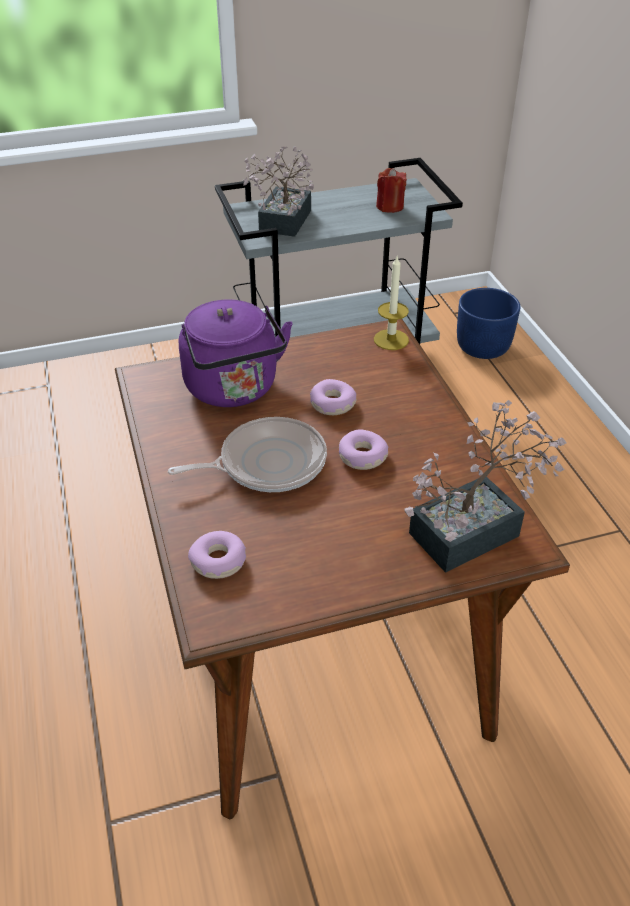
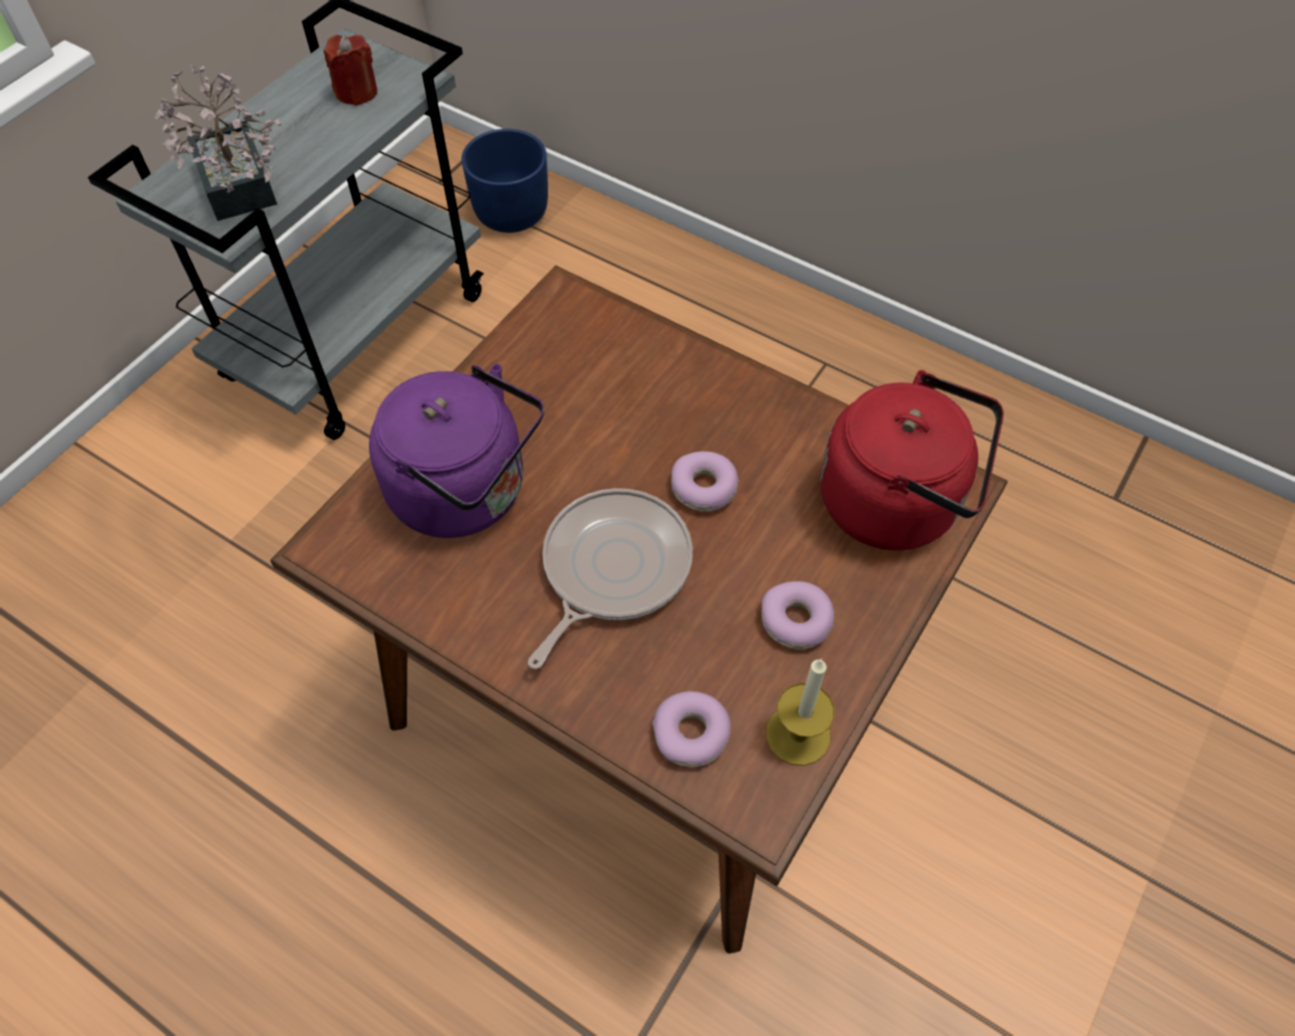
camera: 40 degrees left, 15 degrees up
(332, 404) = (602, 439): donut -> donut (796, 621)
(391, 339) = (577, 305): candle -> candle (798, 734)
(475, 530) = (897, 503): potted plant -> red kettle

